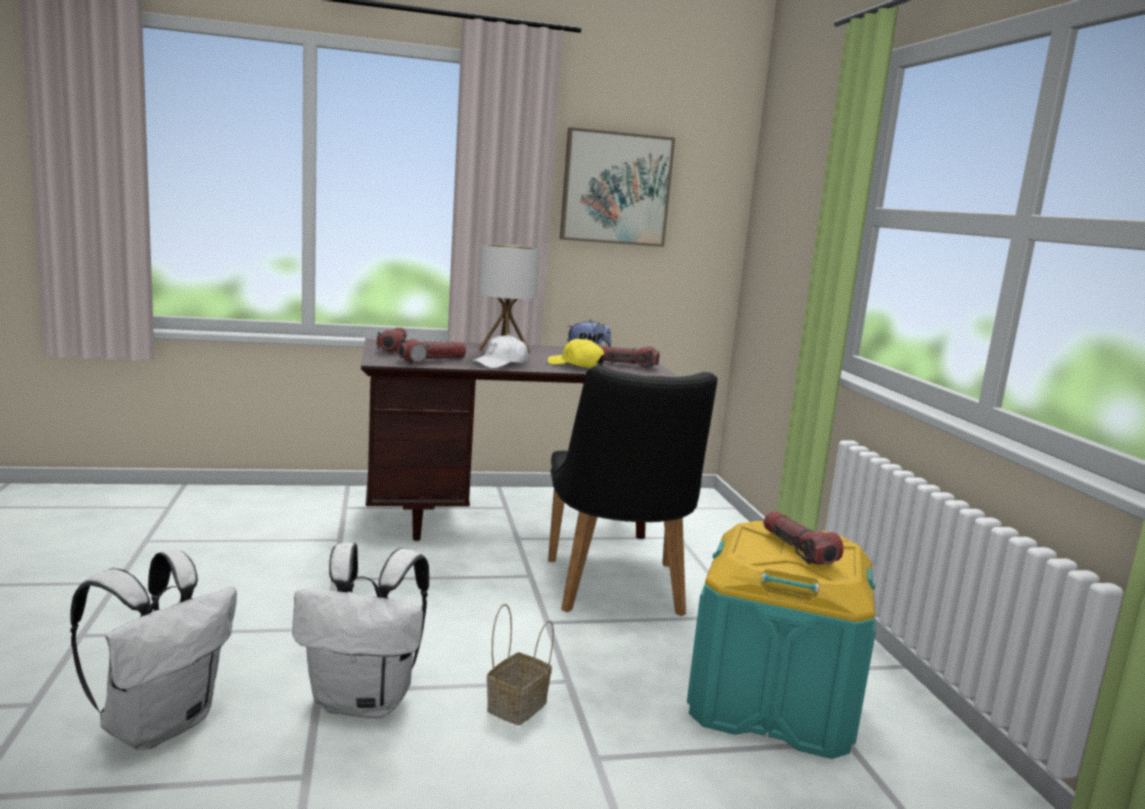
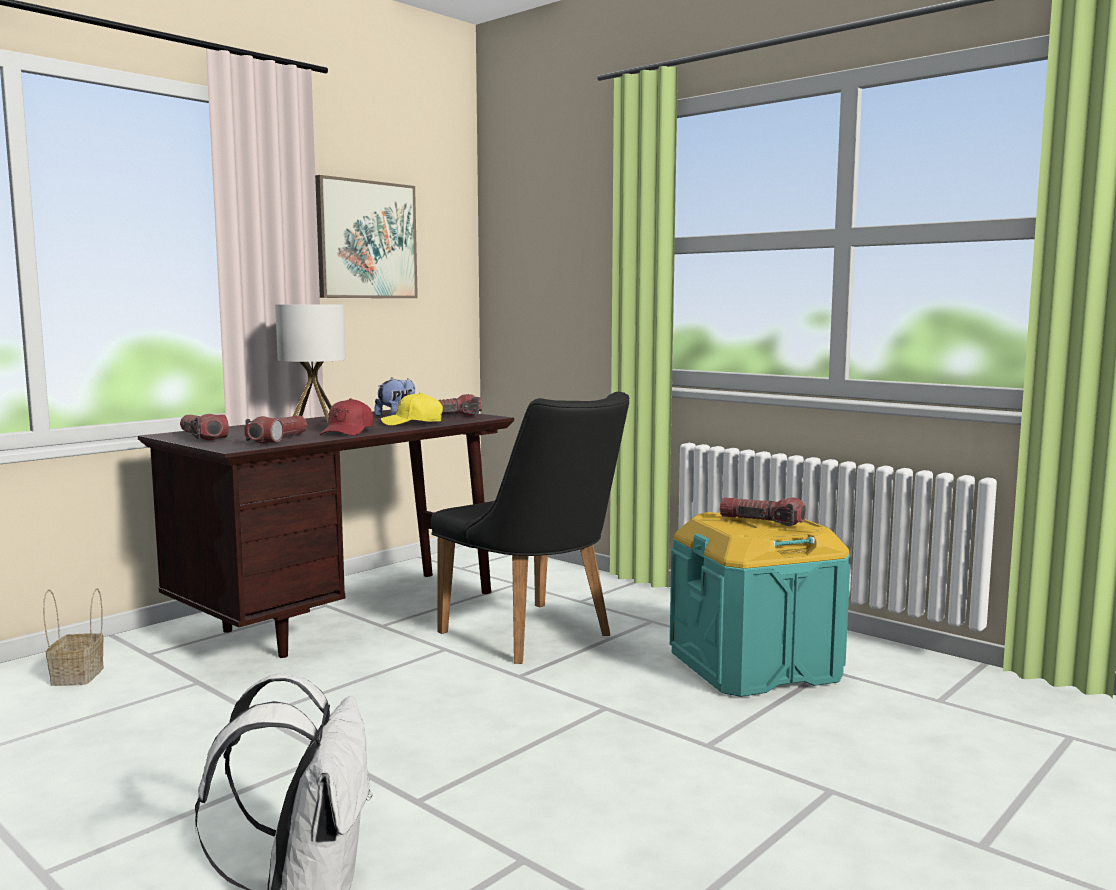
camera: 35 degrees left, 5 degrees down
(365, 701) = (472, 789): white backpack -> none
(500, 363) = (348, 432): white cap -> red cap
(517, 708) = (600, 740): basket -> basket (78, 677)

